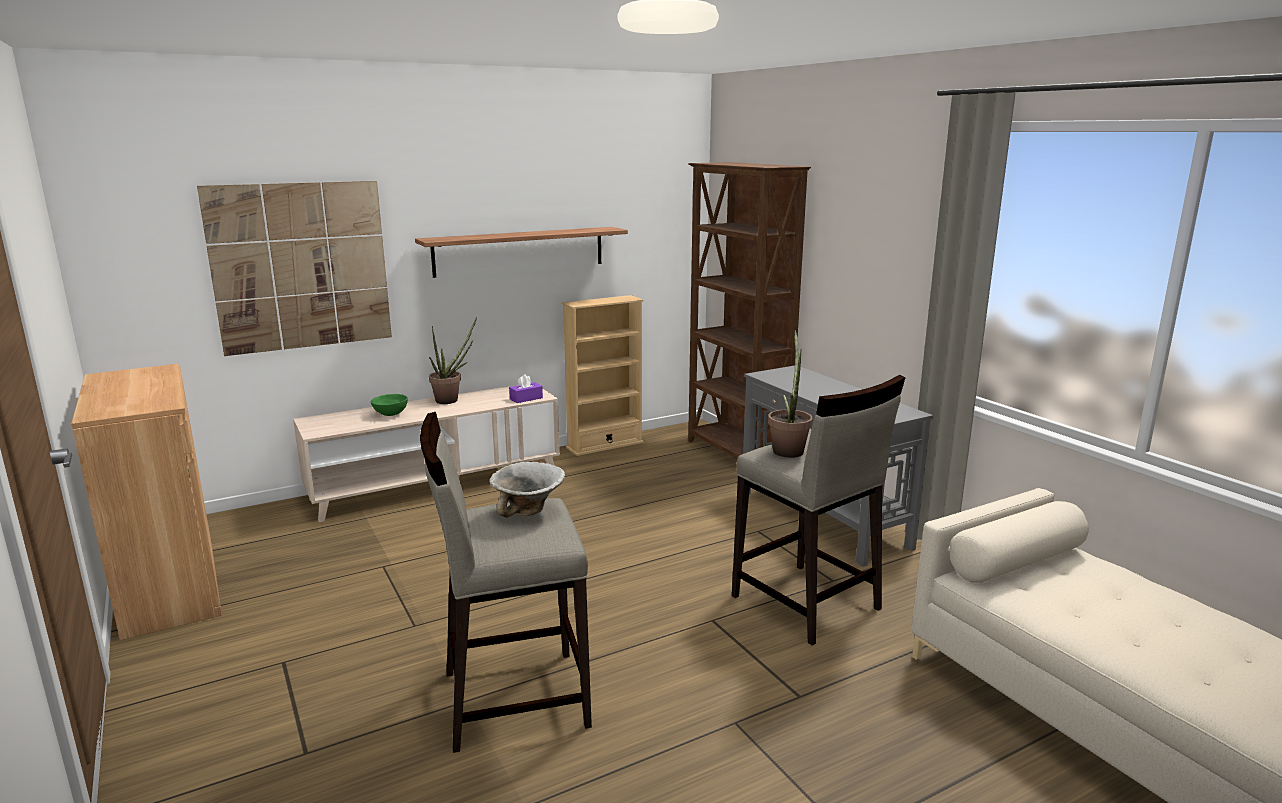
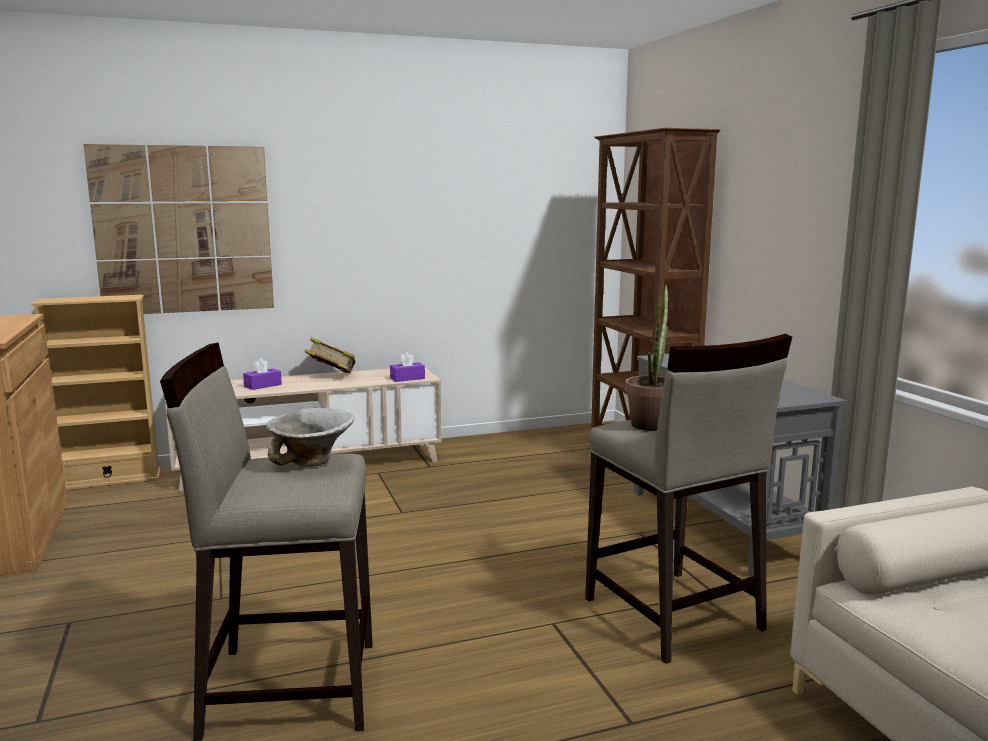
camera: 10 degrees right, 5 degrees down
(390, 415) = (263, 385): green bowl -> purple tissue box
(451, 400) = (331, 376): potted plant -> book
(520, 251) = (413, 226): shelf -> none
(604, 445) = (499, 439): beige bookcase -> beige bookcase (110, 480)

